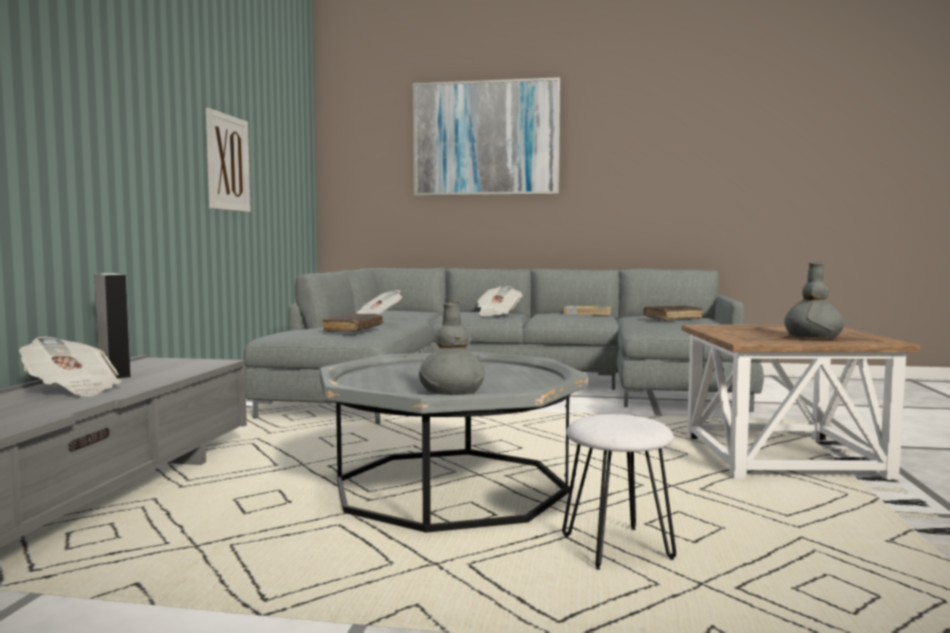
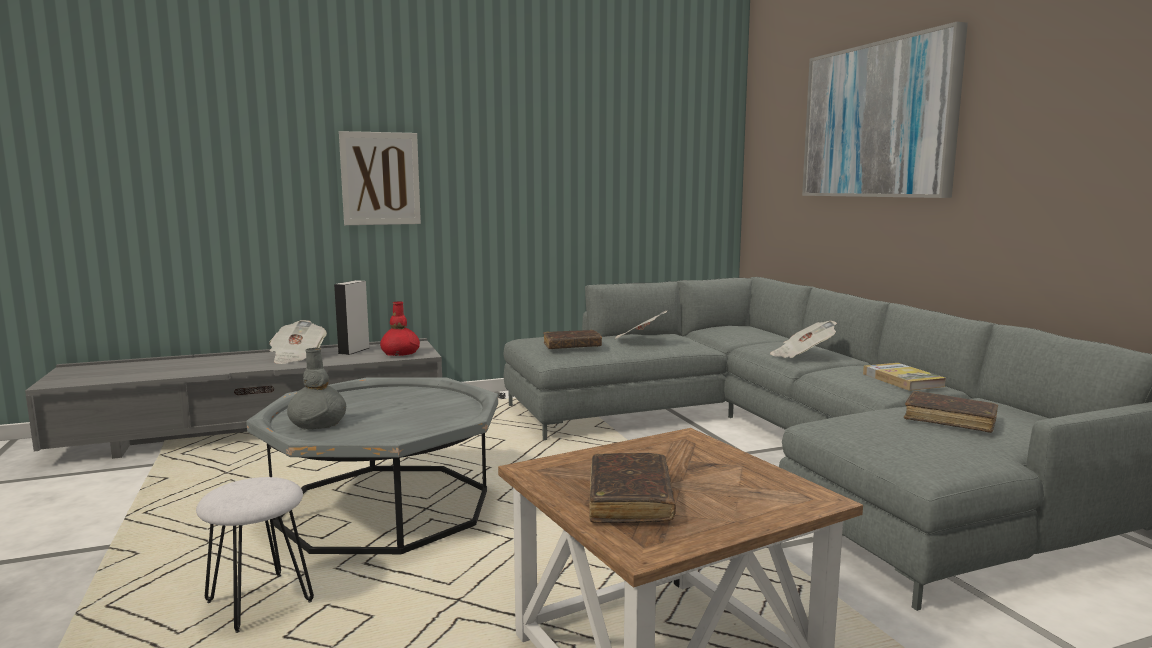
camera: 60 degrees right, 5 degrees up
(189, 366) = (400, 354): none -> red vase
(227, 163) = (561, 179): picture -> picture (380, 178)
(812, 337) = (630, 500): grey vase -> brown book

